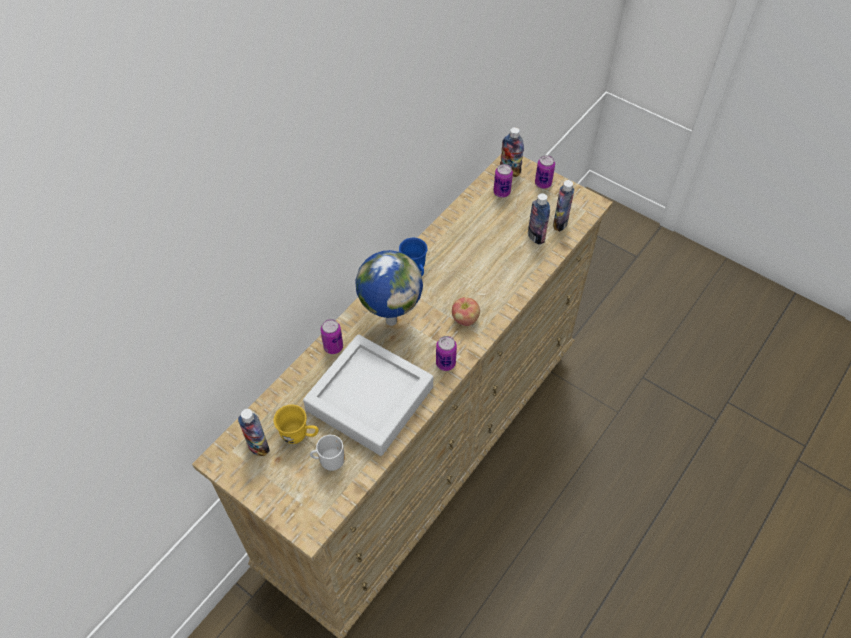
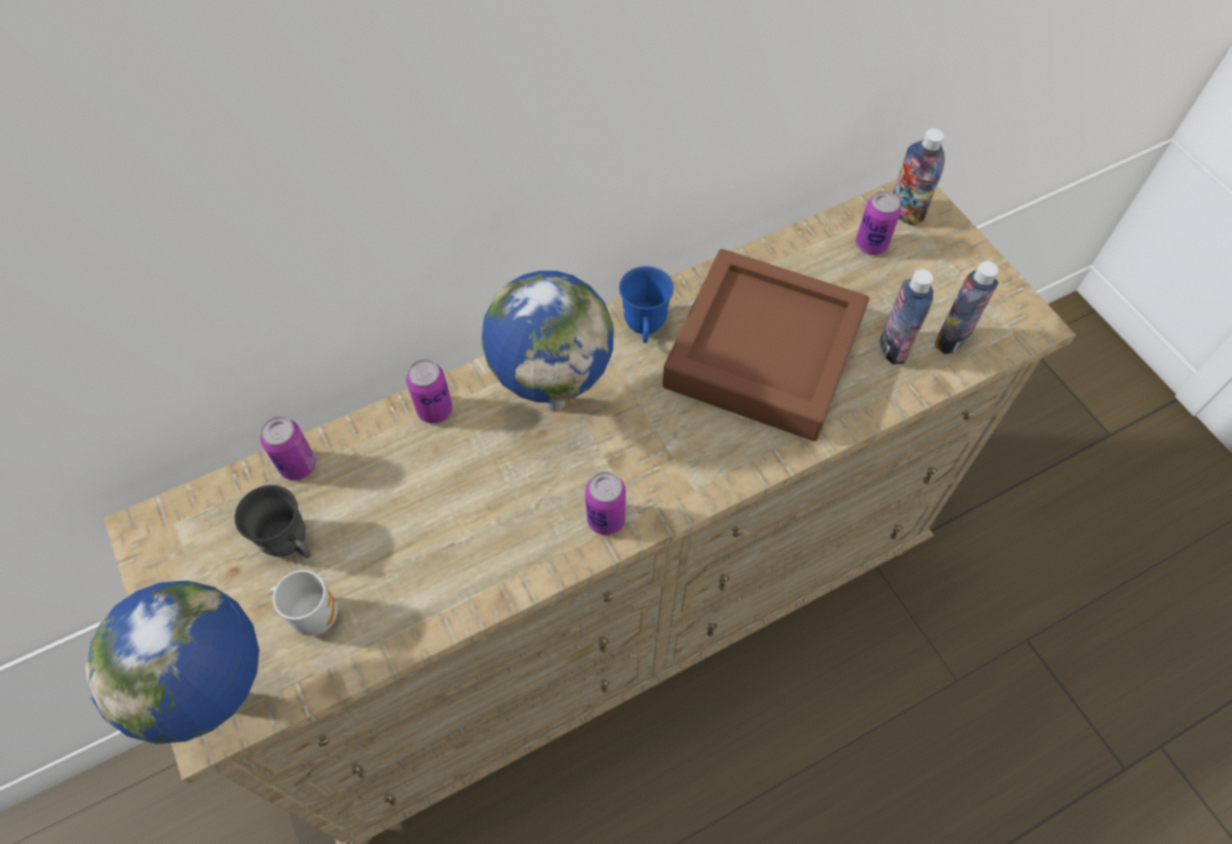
camera: 25 degrees right, 5 degrees up
(258, 447) = (217, 534): bottle -> none
(300, 436) = (292, 545): yellow mug -> grey mug
(313, 515) = (230, 701): none -> globe
(370, 398) = (442, 528): grey tray -> none
(465, 319) = (684, 451): apple -> none
(478, 261) = (763, 352): none -> brown tray
(543, 183) = (956, 255): can -> can (298, 465)

